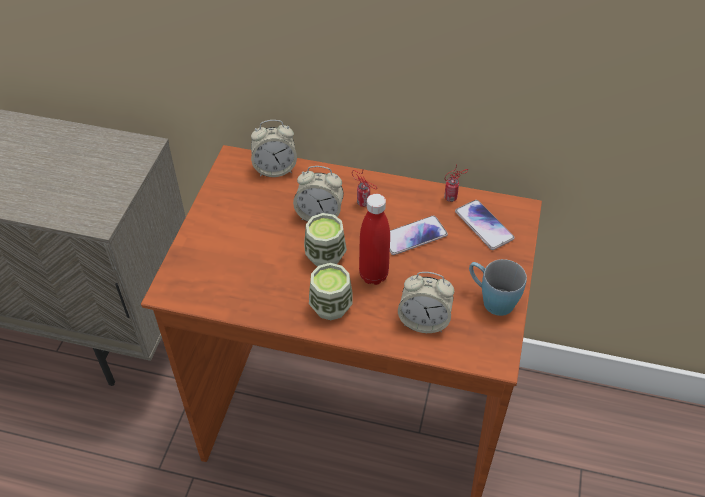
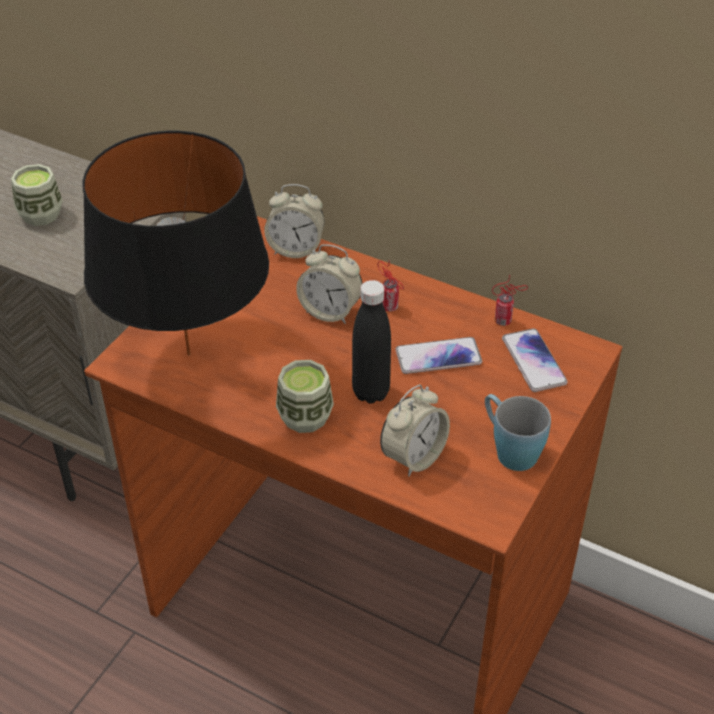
camera: 15 degrees right, 5 degrees down
(222, 272) = (189, 354): none -> black table lamp
(325, 255) = (320, 358): cup -> cup (41, 214)
(373, 275) = (371, 392): red bottle -> black bottle
(424, 321) = (413, 456): alarm clock -> alarm clock turned 75 degrees counterclockwise

